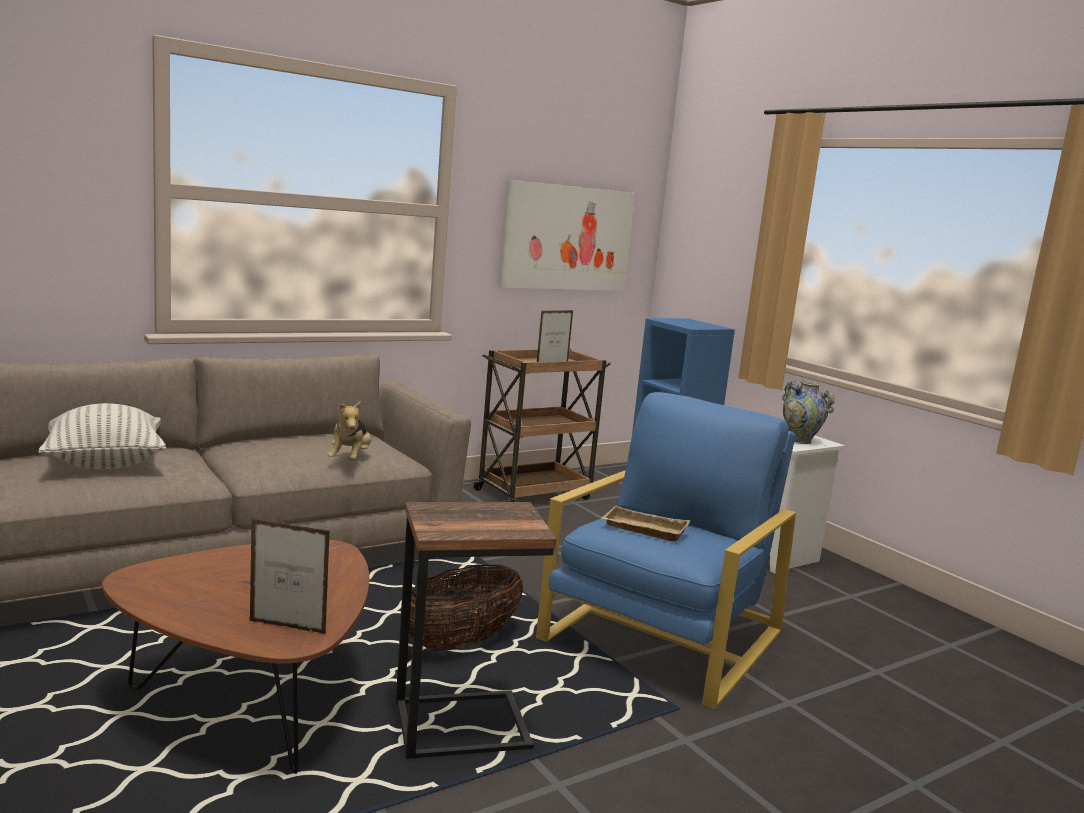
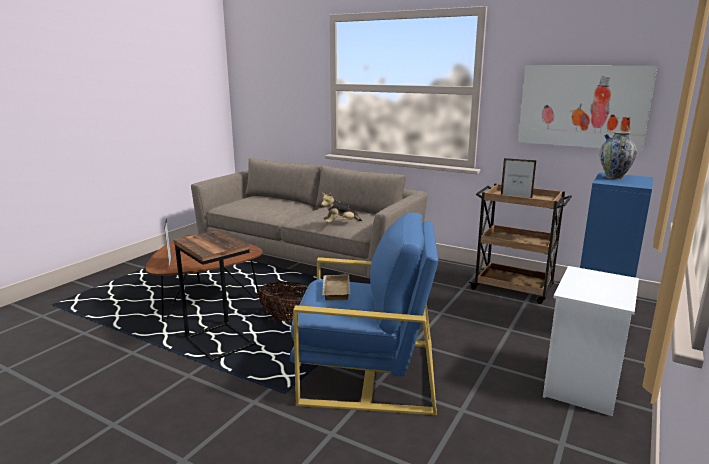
camera: 65 degrees right, 5 degrees up
(105, 463) = (269, 203): pillow -> none
(800, 440) = (596, 293): vase -> vase (614, 178)

